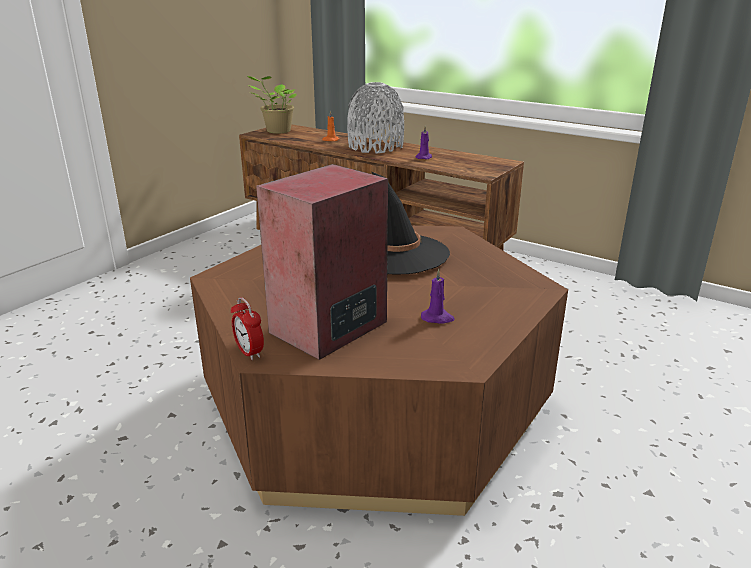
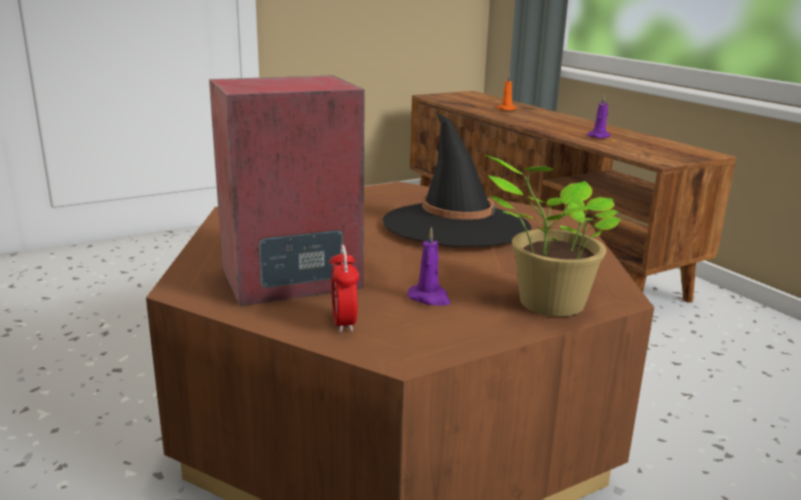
camera: 25 degrees right, 5 degrees down
(249, 352) = (179, 282): alarm clock -> alarm clock (344, 323)
(276, 131) = (456, 96): potted plant -> potted plant (546, 304)
(375, 146) = (551, 120): grey vase -> none

